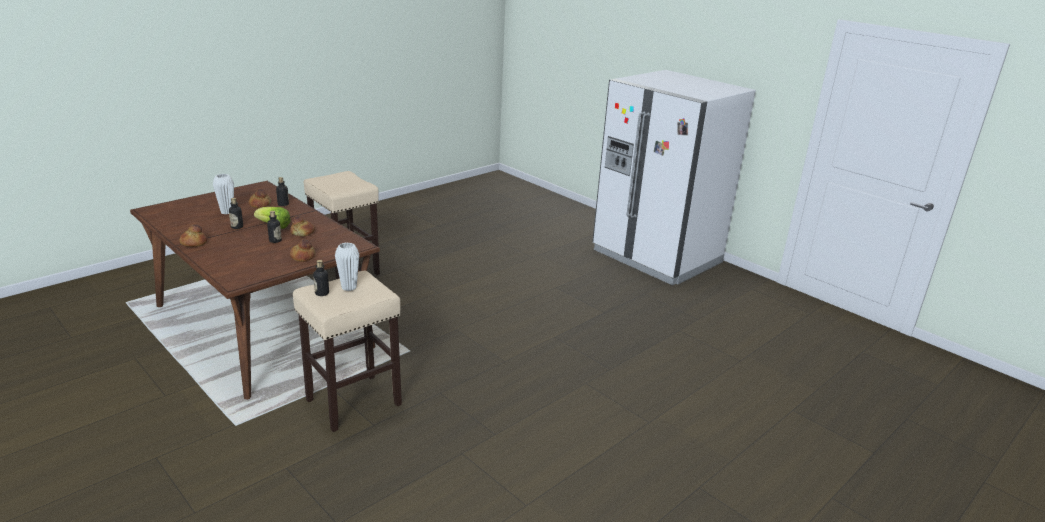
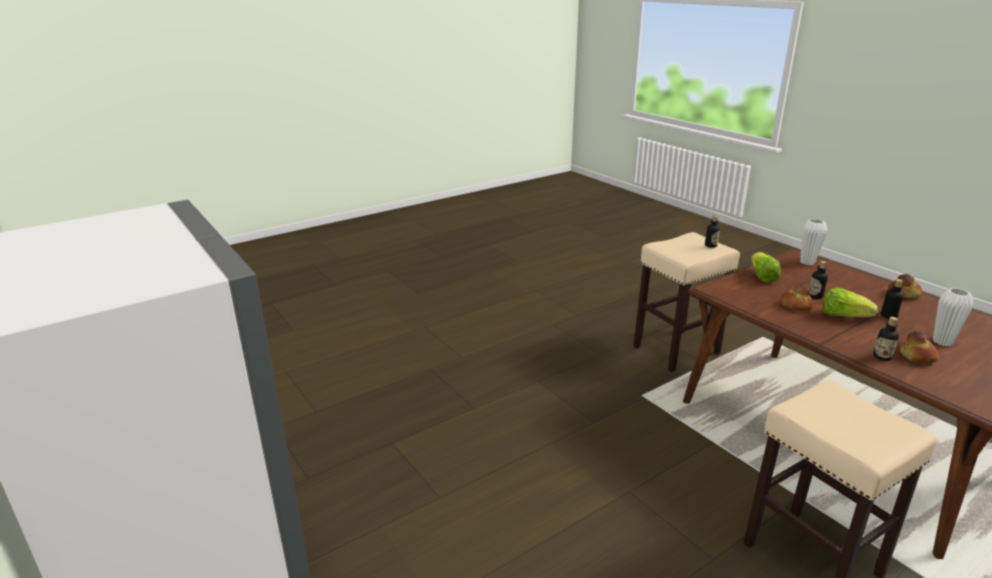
camera: 170 degrees left, 0 degrees up
(303, 256) = (762, 277): bread -> lettuce
(349, 287) = (691, 250): white vase -> white vase (807, 262)

